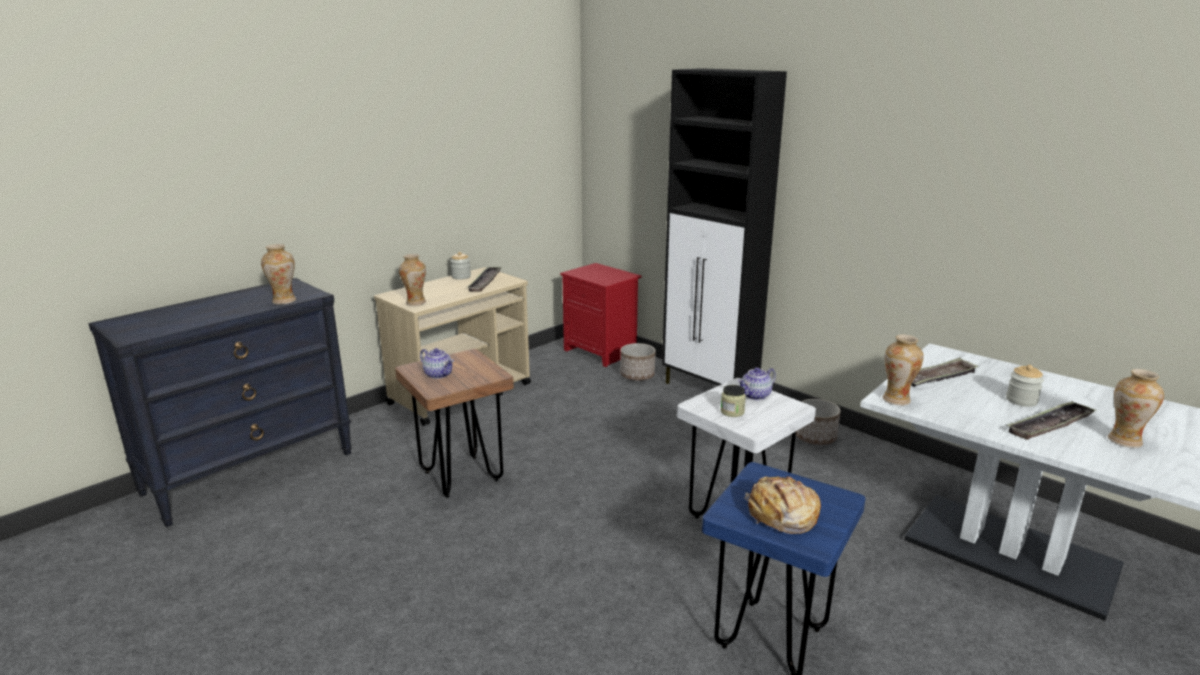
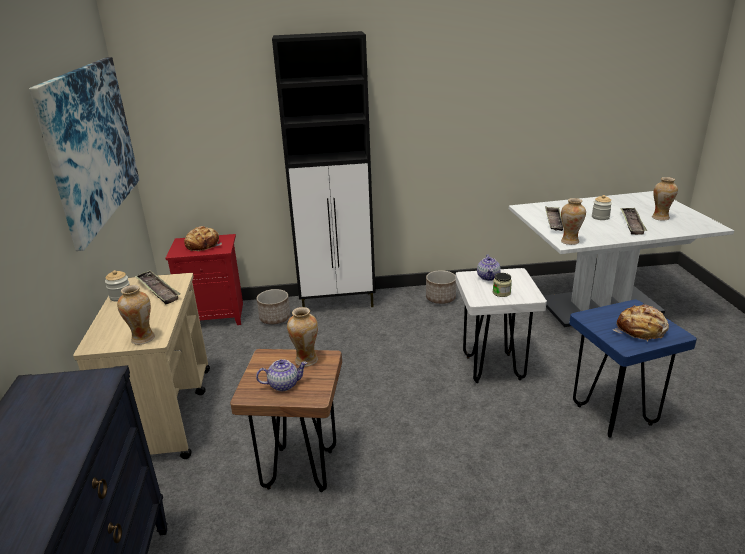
camera: 50 degrees left, 5 degrees up
(284, 301) = (91, 401): vase -> vase (306, 360)
(500, 145) = (91, 144): none -> picture
(601, 274) = (203, 245): none -> bread

